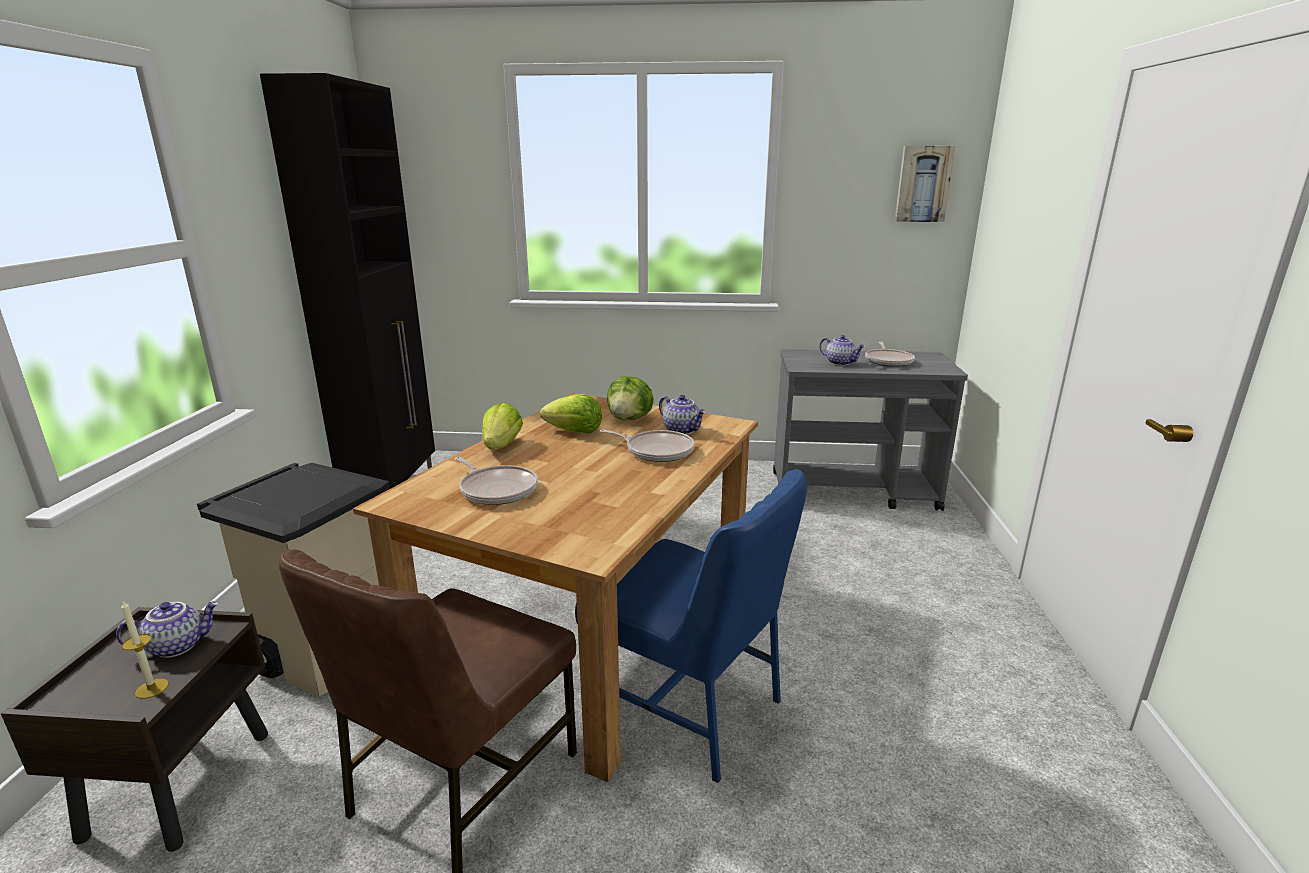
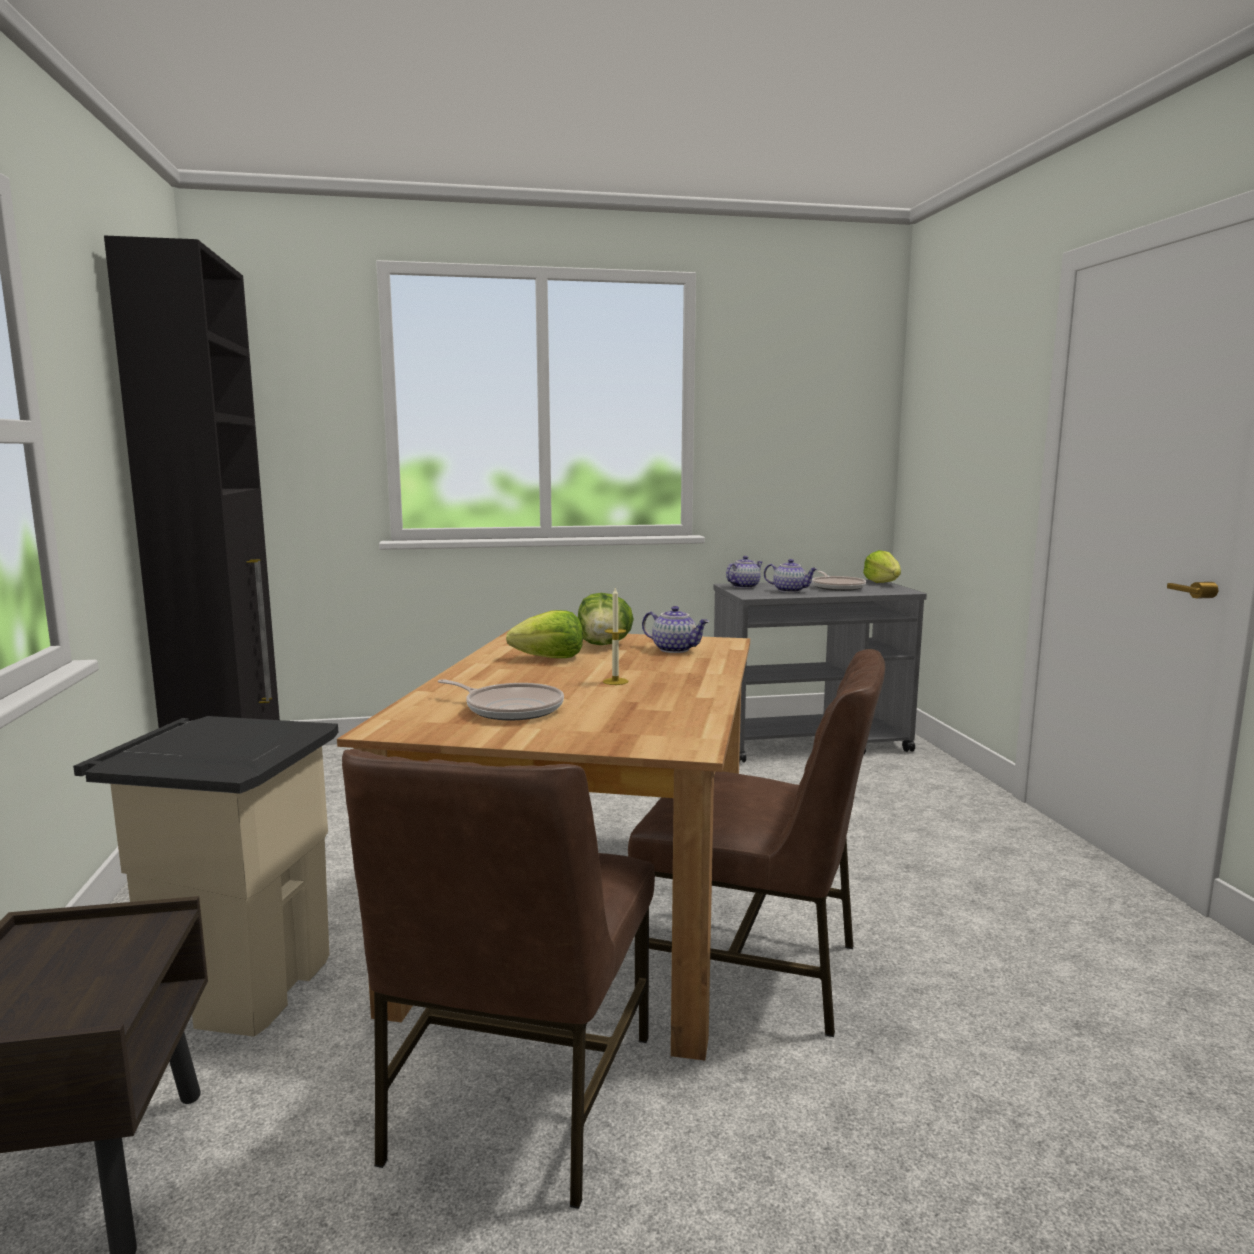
camera: 15 degrees left, 10 degrees down
(152, 688) = (101, 997): candle -> candle (615, 681)
(177, 645) = (104, 947): teapot -> teapot (743, 586)
(501, 446) = (473, 675): lettuce -> lettuce (882, 583)
(656, 451) = (665, 666): frying pan -> none
(688, 707) = (754, 969): blue chair -> brown chair
(923, 184) = (843, 403): picture -> none

